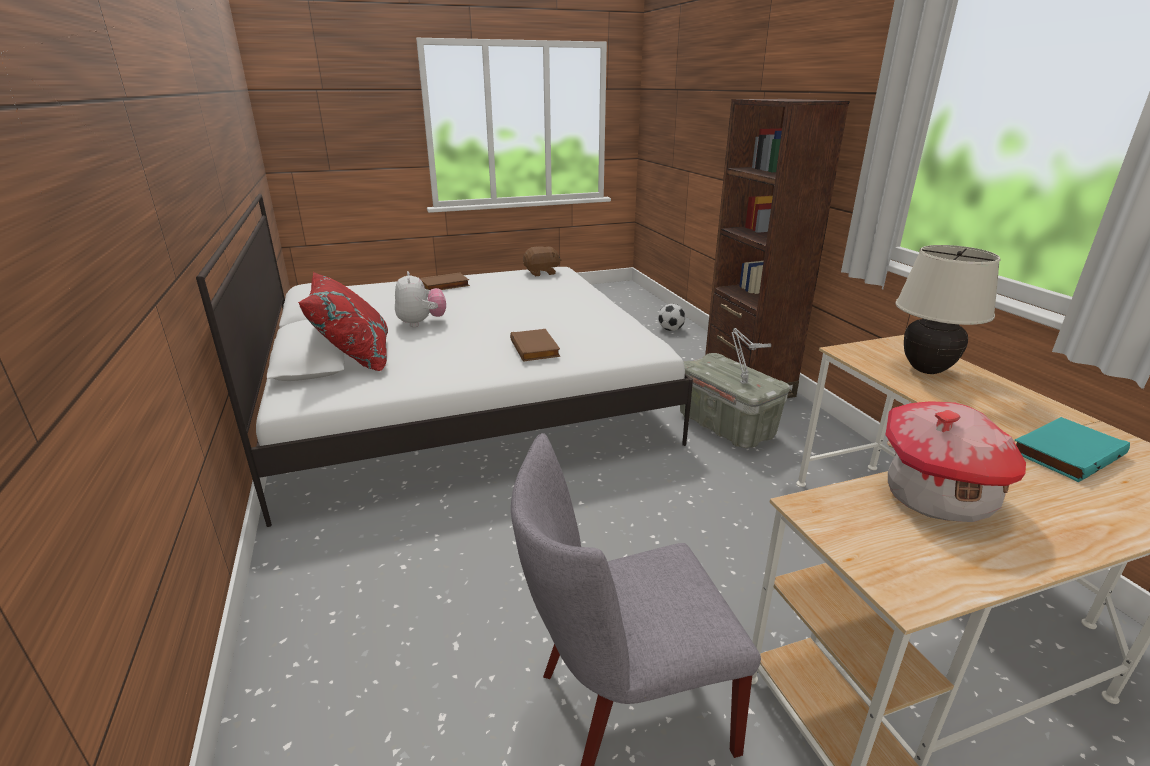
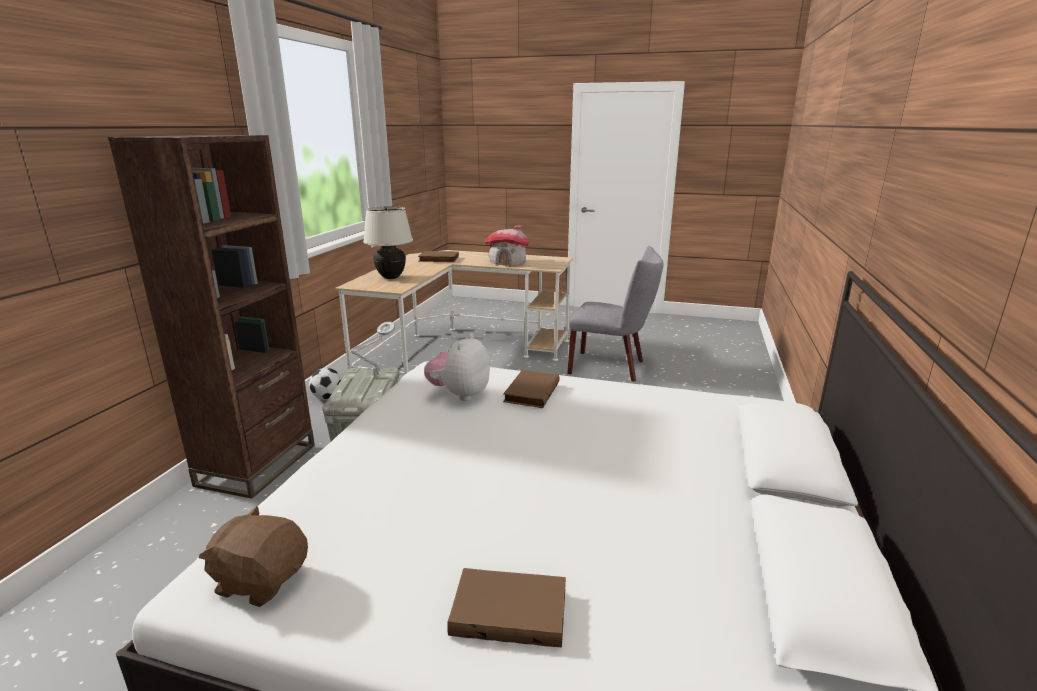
camera: 145 degrees left, 5 degrees down
(355, 357) = (728, 442): red pillow -> none
(421, 323) = (625, 481): plush toy -> plush toy (460, 394)
(670, 330) = (79, 610): football -> football (327, 398)
(1064, 452) = (438, 259): turquoise book -> brown book

